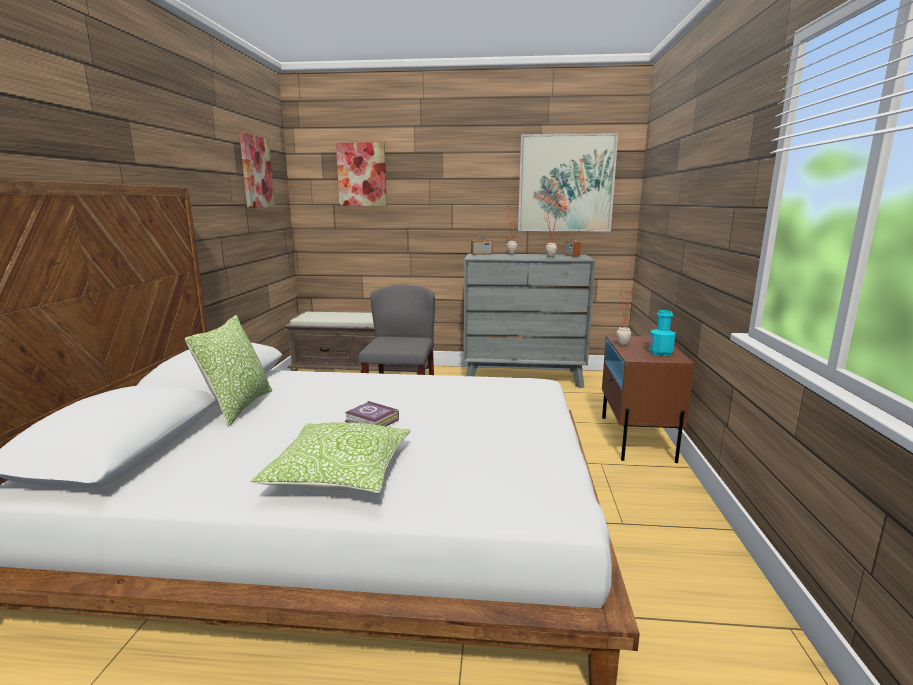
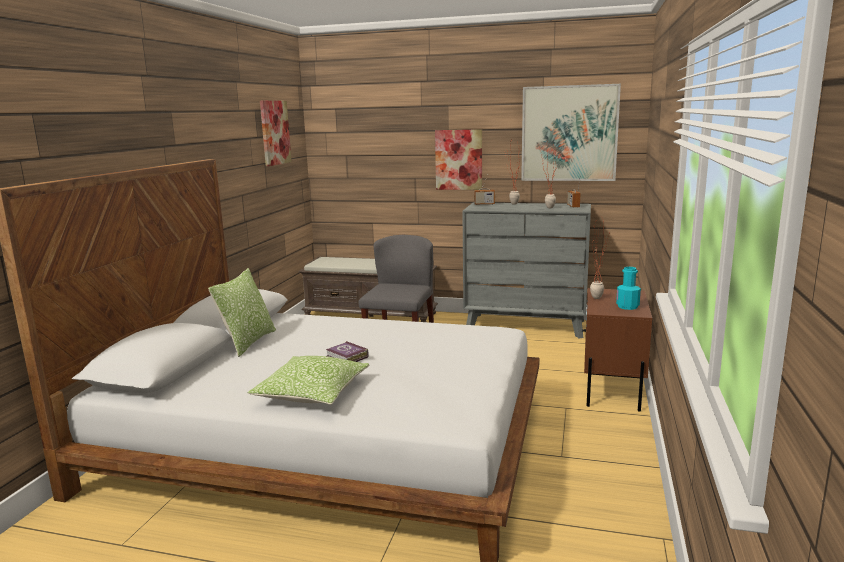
camera: 10 degrees right, 0 degrees up
(362, 175) = (372, 128): picture -> picture (459, 159)

